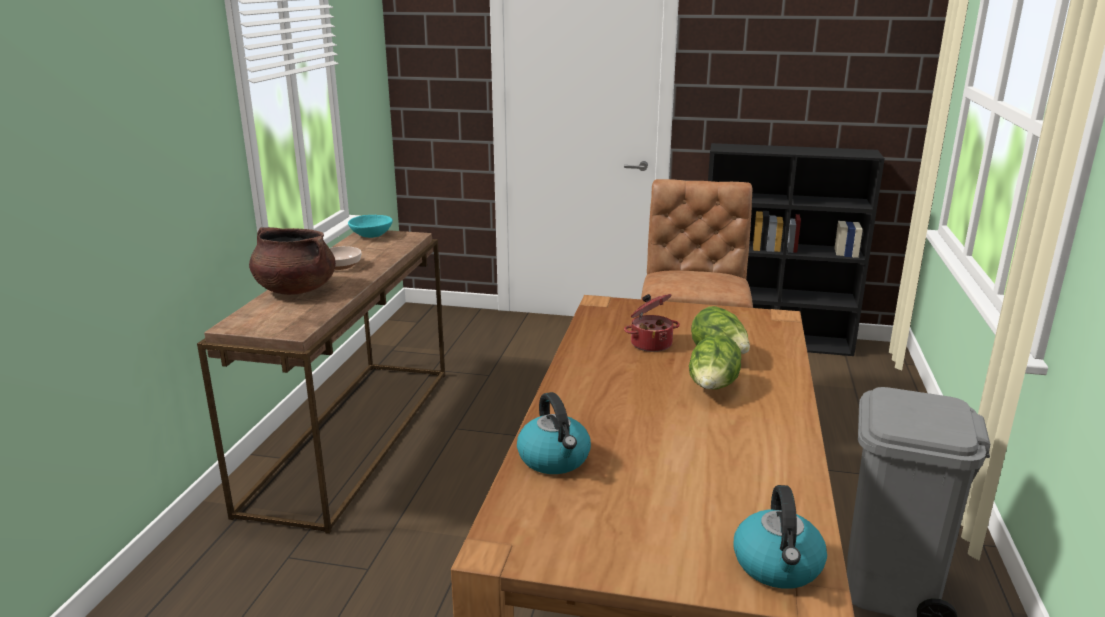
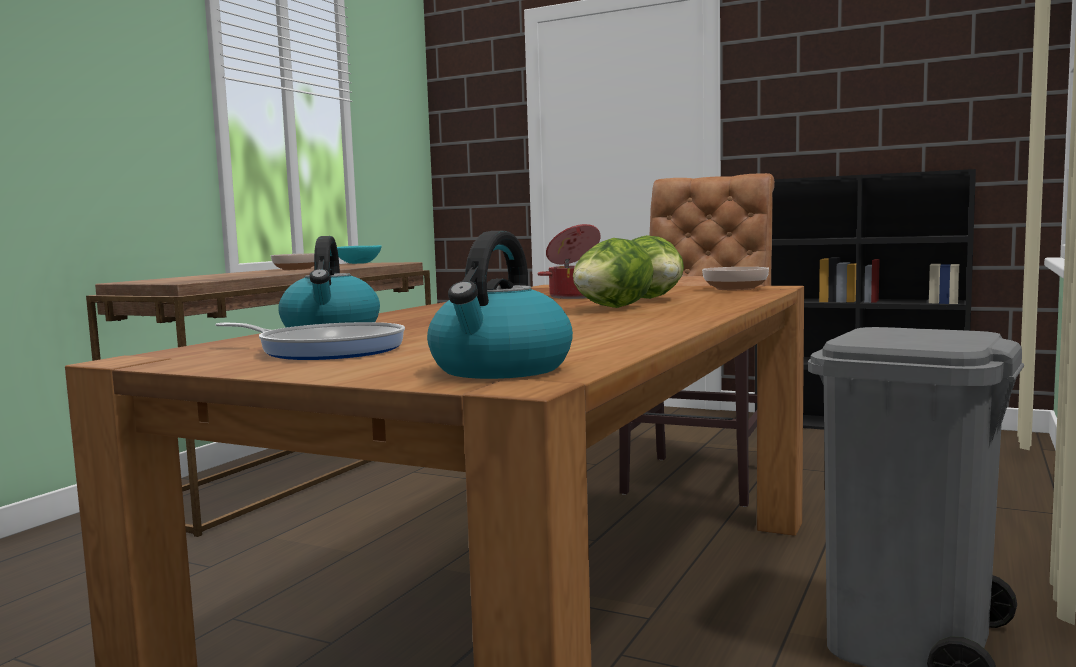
camera: 15 degrees right, 15 degrees down
(295, 290) = (227, 274): brown cooking pot -> none
(609, 518) = (326, 350): none -> frying pan
(756, 322) = (734, 288): none -> bowl

